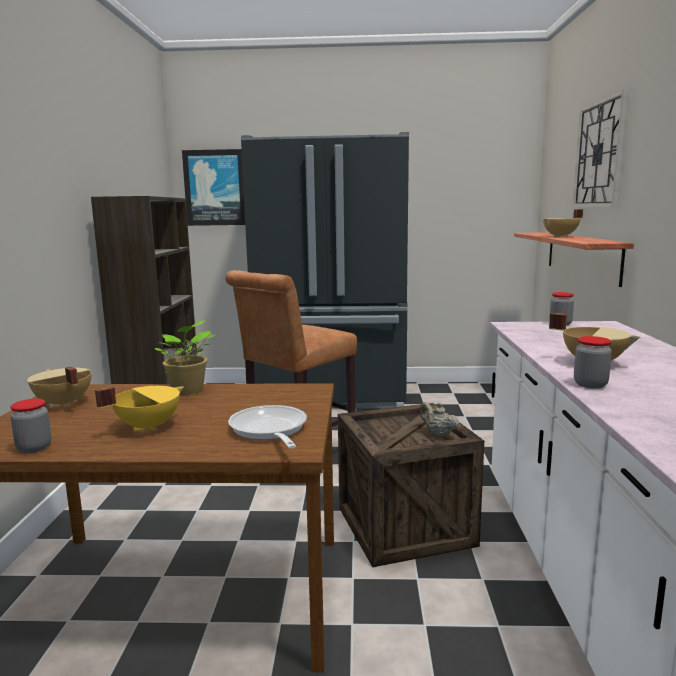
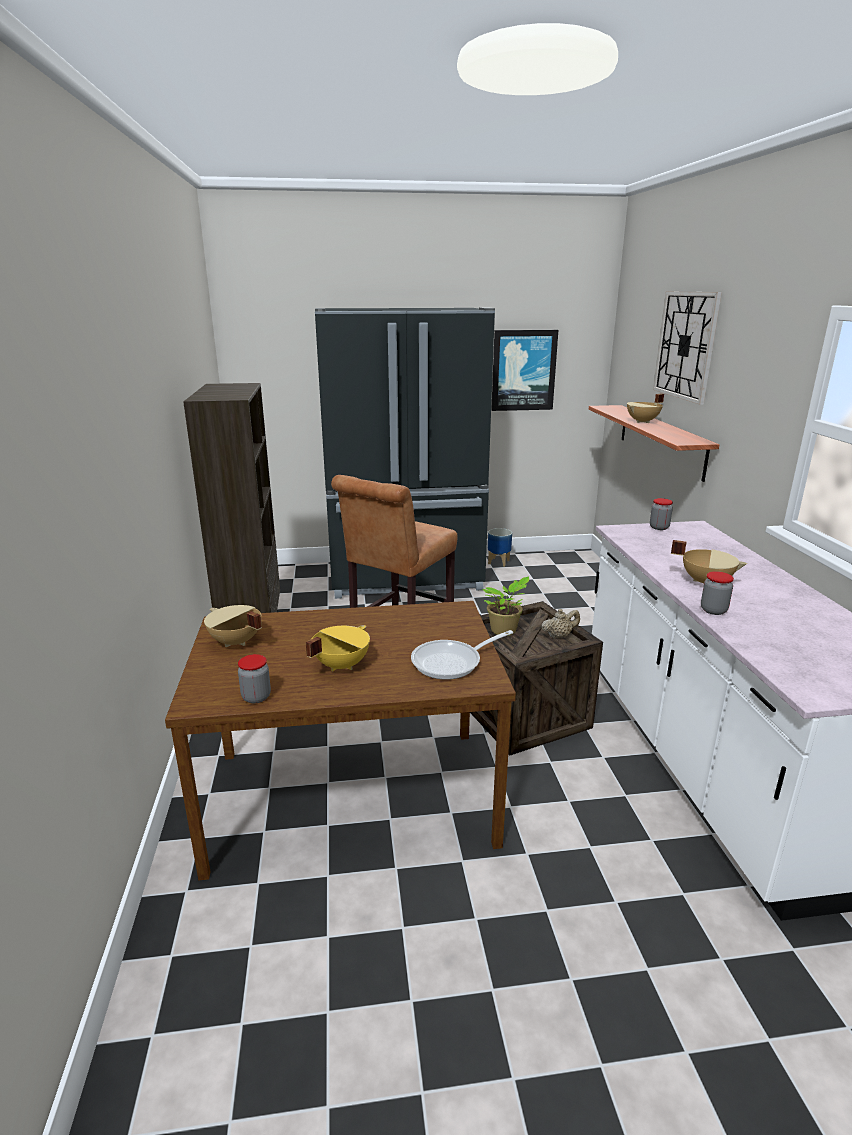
camera: 10 degrees left, 10 degrees up
(188, 391) = (344, 618): potted plant -> potted plant (505, 631)
(215, 188) = (267, 353): picture -> picture (523, 370)
(269, 431) = (452, 662): frying pan -> frying pan turned 90 degrees counterclockwise
(429, 389) = (499, 562): none -> planter
(438, 434) = (559, 636): beige teapot -> beige teapot turned 120 degrees clockwise

